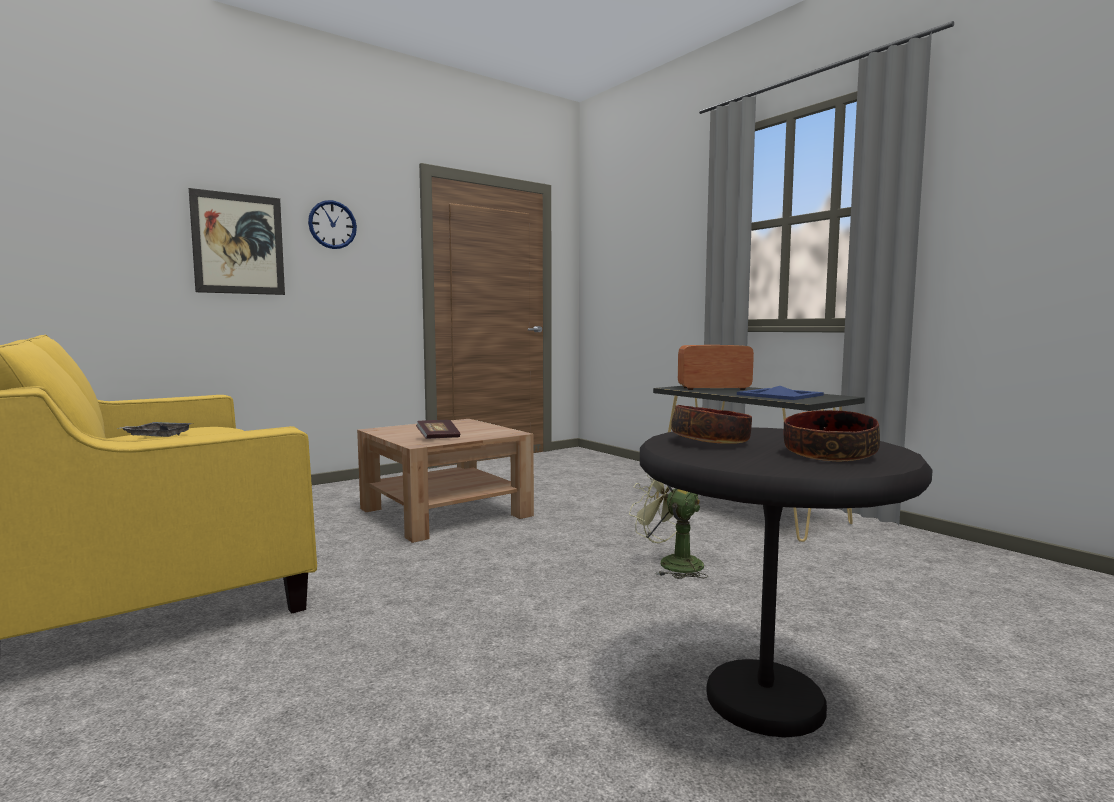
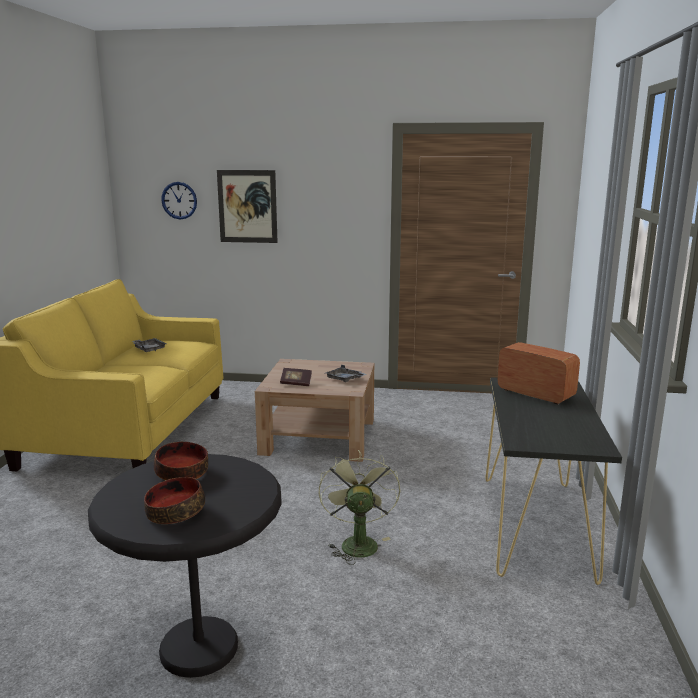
camera: 45 degrees right, 10 degrees up
(332, 224) = (314, 186): wall clock -> wall clock (179, 200)
(479, 429) = (344, 379): none -> grey tray
(780, 395) = (547, 425): blue tray -> none

